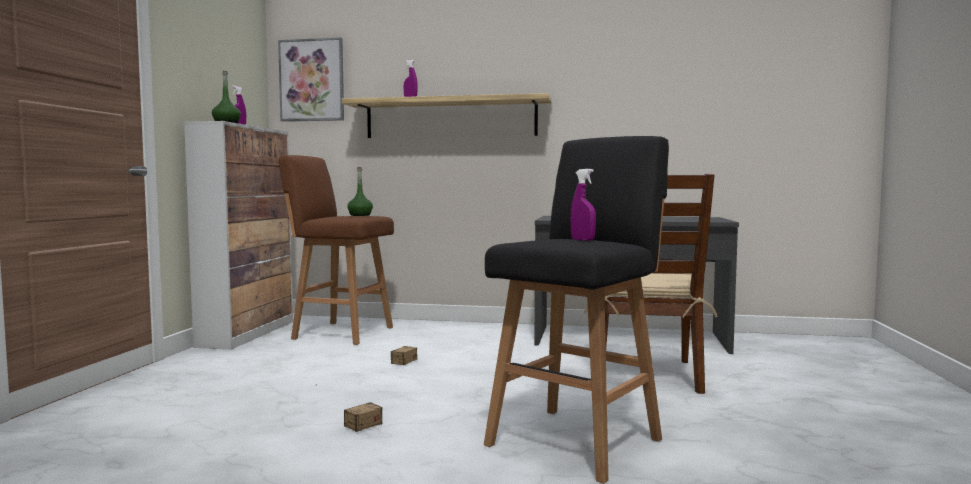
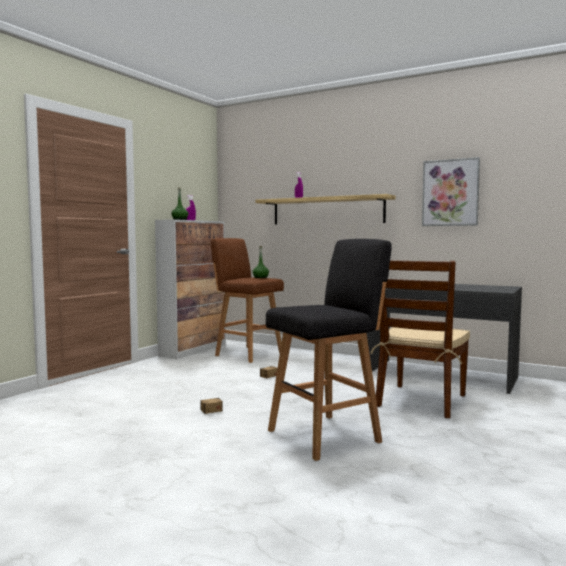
camera: 20 degrees right, 0 degrees up
(312, 80) = (242, 186): picture -> picture (450, 193)
(582, 240) = (325, 307): purple spray bottle -> none

